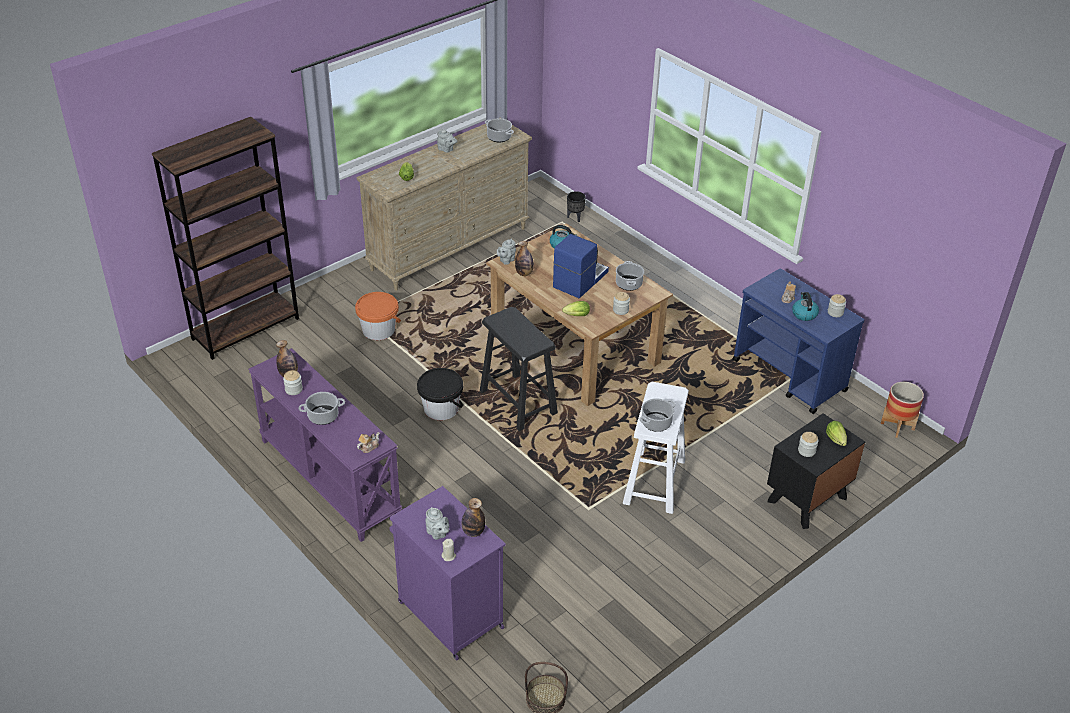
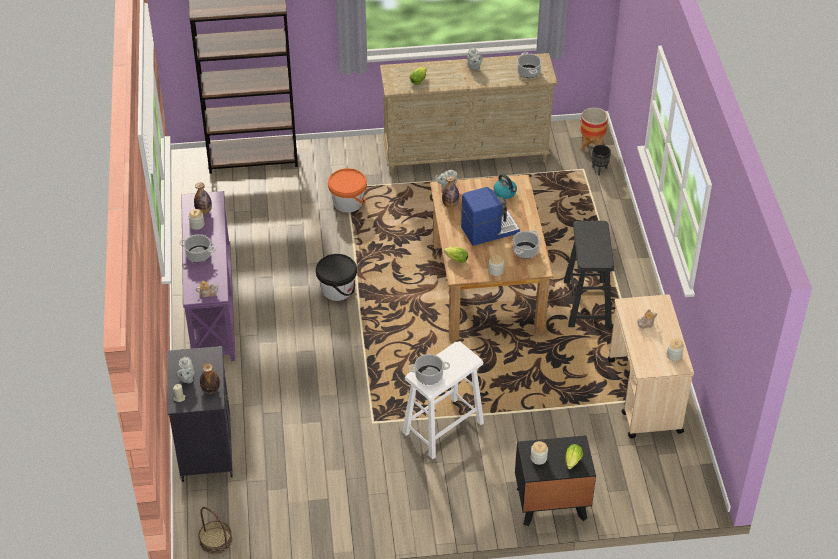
camera: 35 degrees right, 5 degrees up
(449, 613) = (206, 447): purple cabinet -> black cabinet
(518, 402) = (399, 312): black stool -> black stool (587, 304)
(790, 376) = (644, 396): blue cart -> beige cart
(804, 314) = (645, 344): kettle -> none
(897, 426) = (694, 485): planter -> planter (591, 145)

